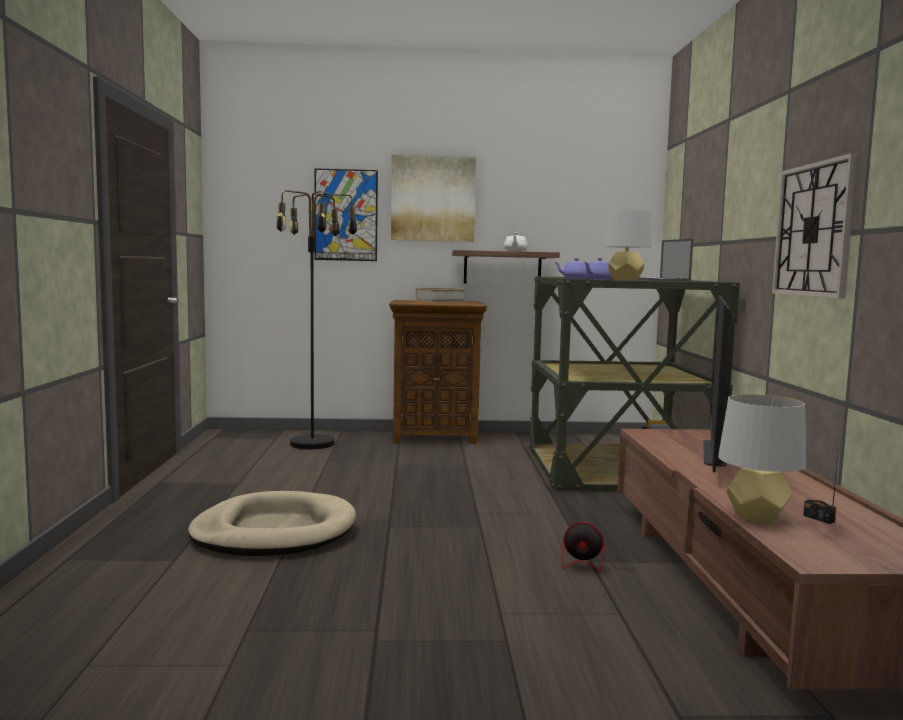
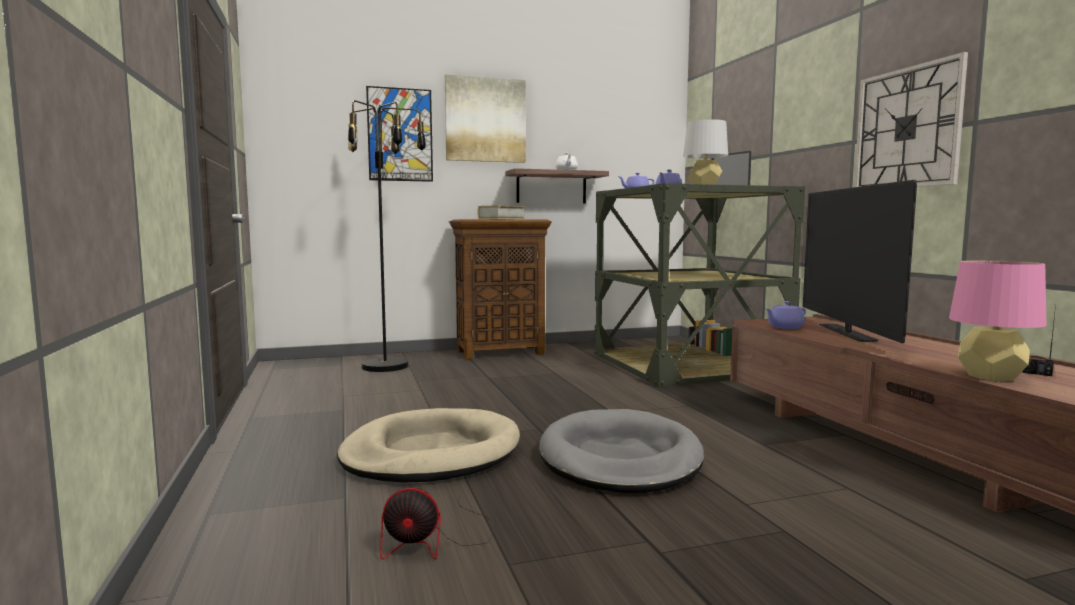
camera: 15 degrees left, 0 degrees up
(433, 557) = (619, 458): none -> grey dog bed
(597, 563) = (772, 445): fan -> fan (435, 541)
(659, 441) = (784, 327): none -> purple teapot
(757, 517) = (990, 377): grey table lamp -> pink table lamp

